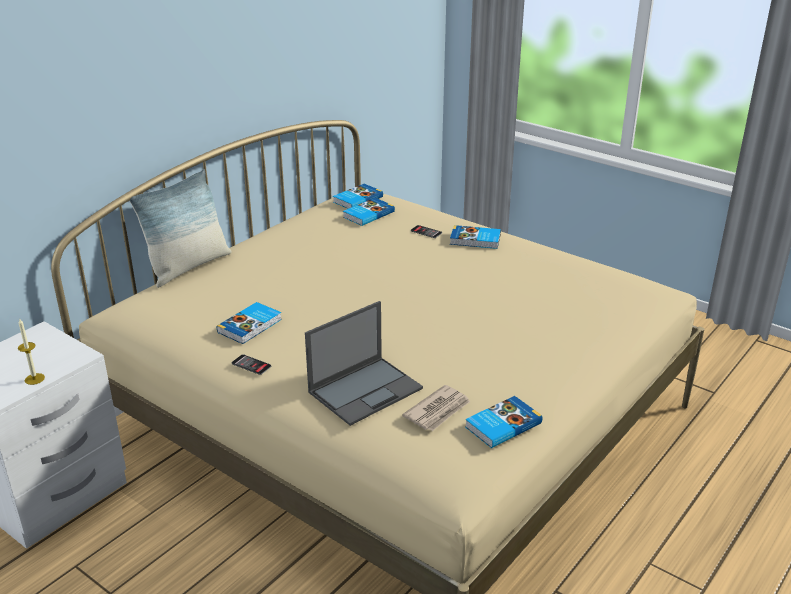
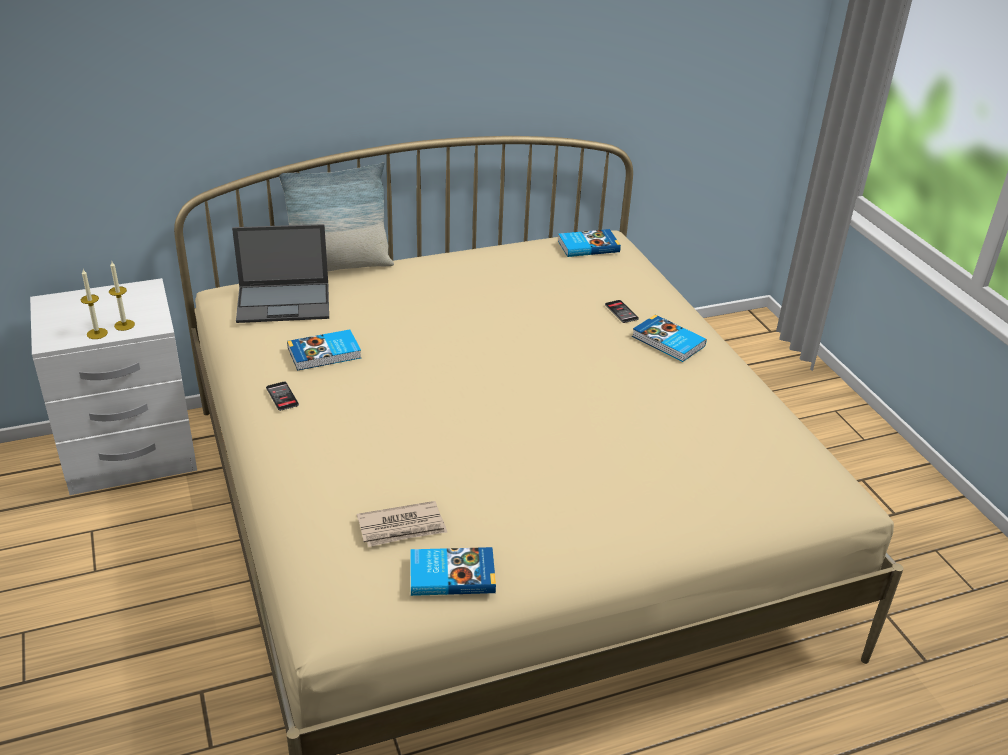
camera: 30 degrees right, 5 degrees up
(52, 364) = (124, 325): none -> candle
(366, 390) = (357, 471): laptop -> laptop (285, 302)
(367, 214) = (579, 268): book -> none

